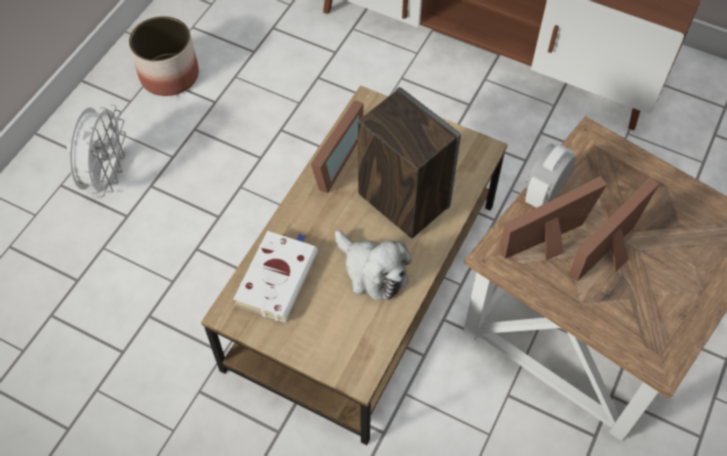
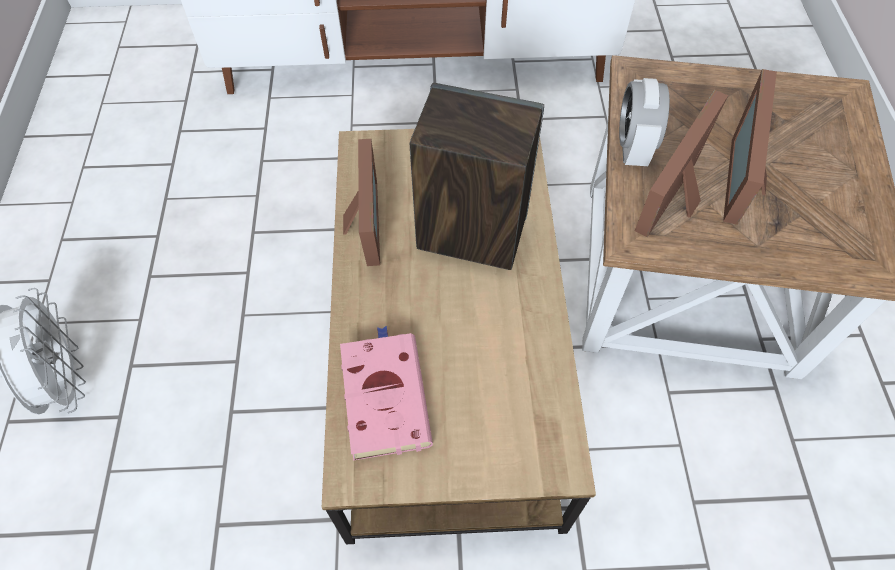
camera: 30 degrees left, 0 degrees up
(169, 74) = (83, 229): planter -> none
(277, 276) = (384, 394): white book -> pink book
(372, 271) = (492, 329): plush toy -> none

